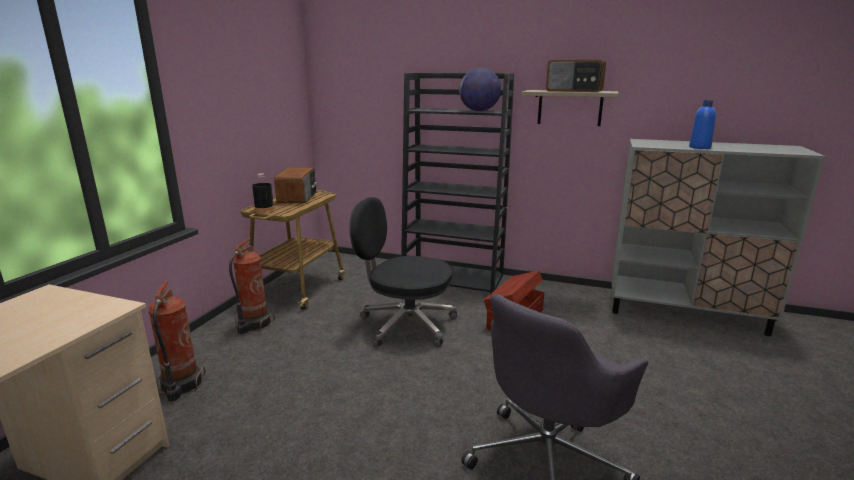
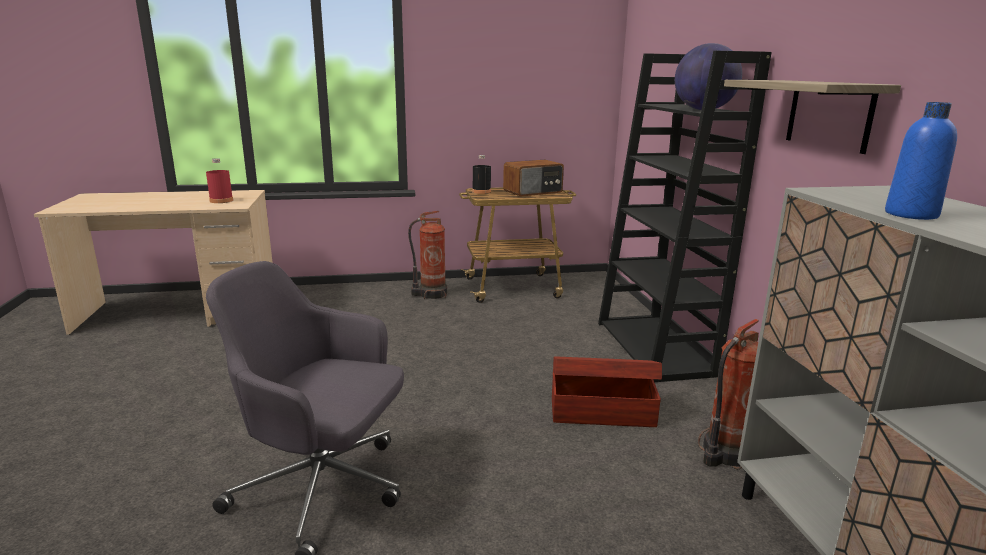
camera: 60 degrees right, 0 degrees up
(59, 315) = (221, 200): none -> red bottle
(180, 386) = (329, 302): fire extinguisher -> fire extinguisher (725, 453)
(405, 324) = (506, 352): black office chair -> none
(574, 91) = (807, 81): radio -> none

